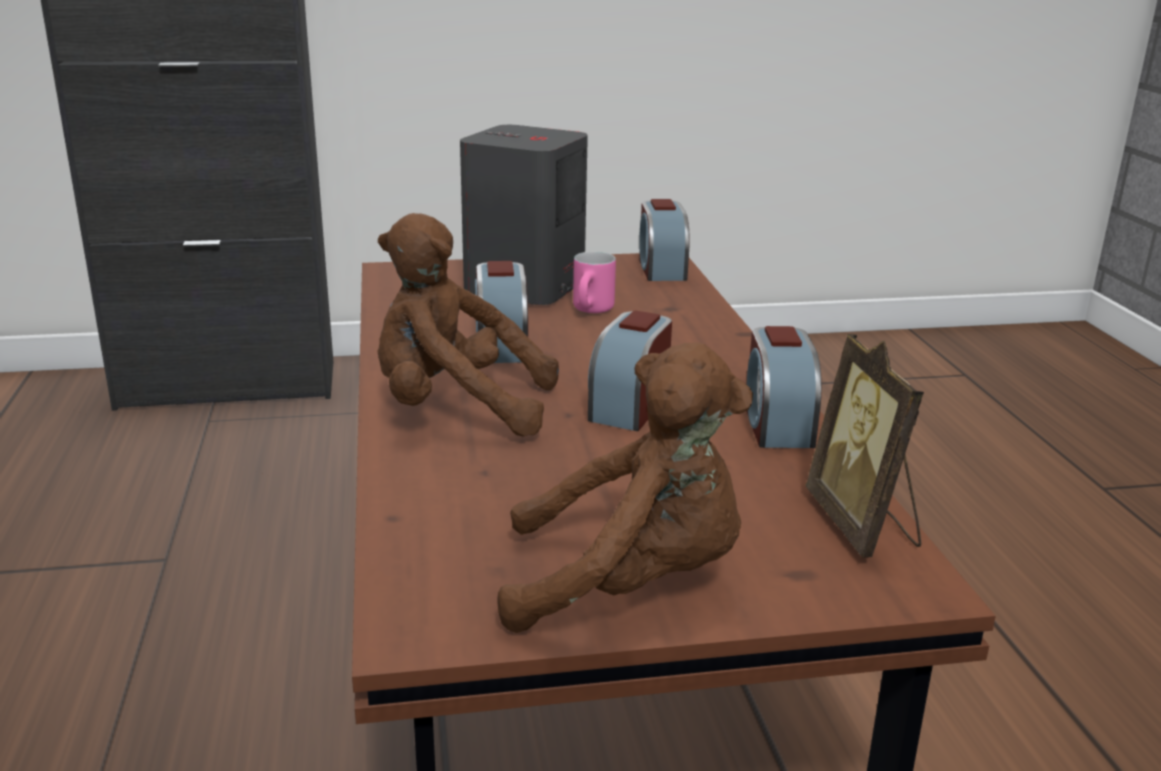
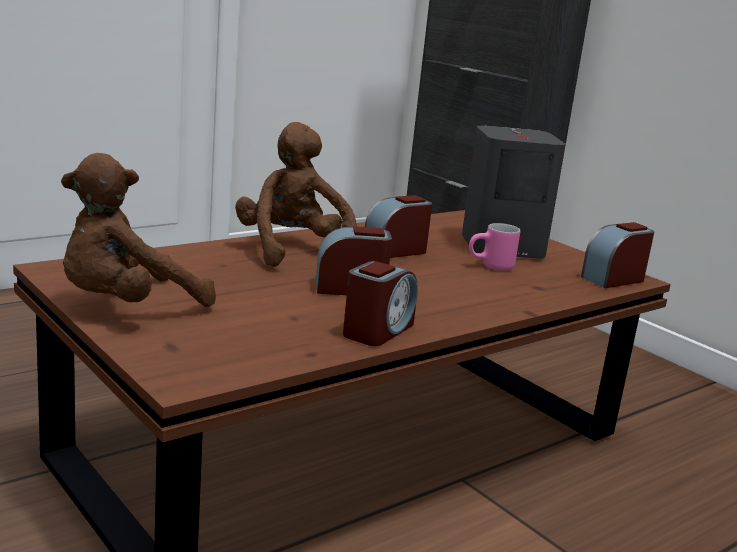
camera: 60 degrees right, 5 degrees down
(631, 584) = (127, 306): brown plush toy -> brown plush toy turned 75 degrees clockwise
(777, 424) = (377, 330): alarm clock -> alarm clock turned 150 degrees clockwise
(863, 525) = (252, 362): picture frame -> none

